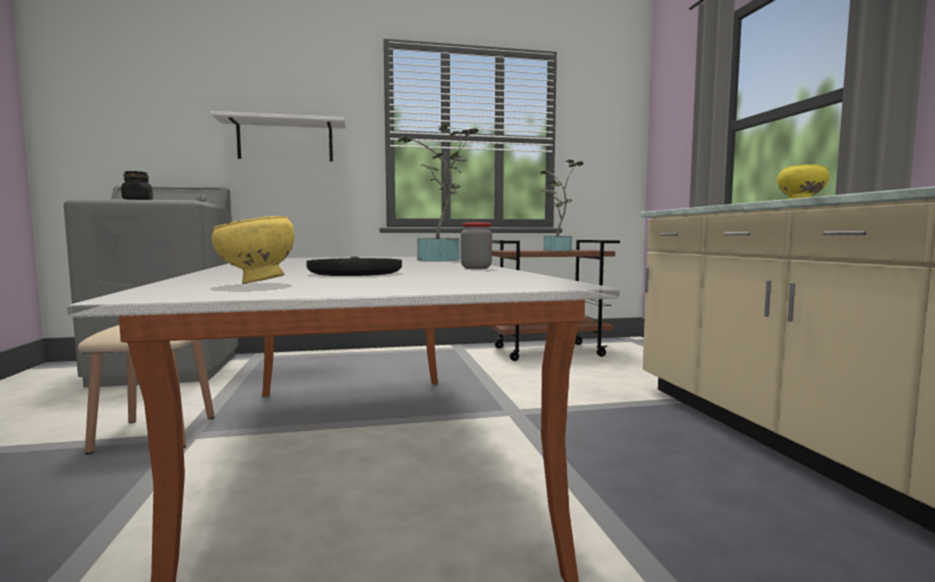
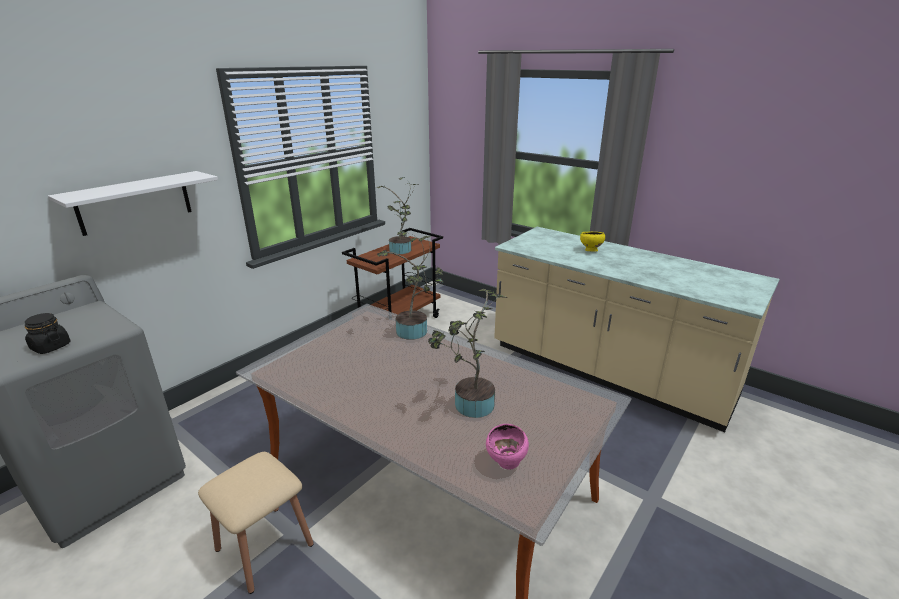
camera: 40 degrees left, 20 degrees up
(257, 283) = (506, 464): yellow bowl -> pink bowl
(354, 272) = (469, 406): black frying pan -> potted plant
(476, 268) = (498, 362): jar -> none

